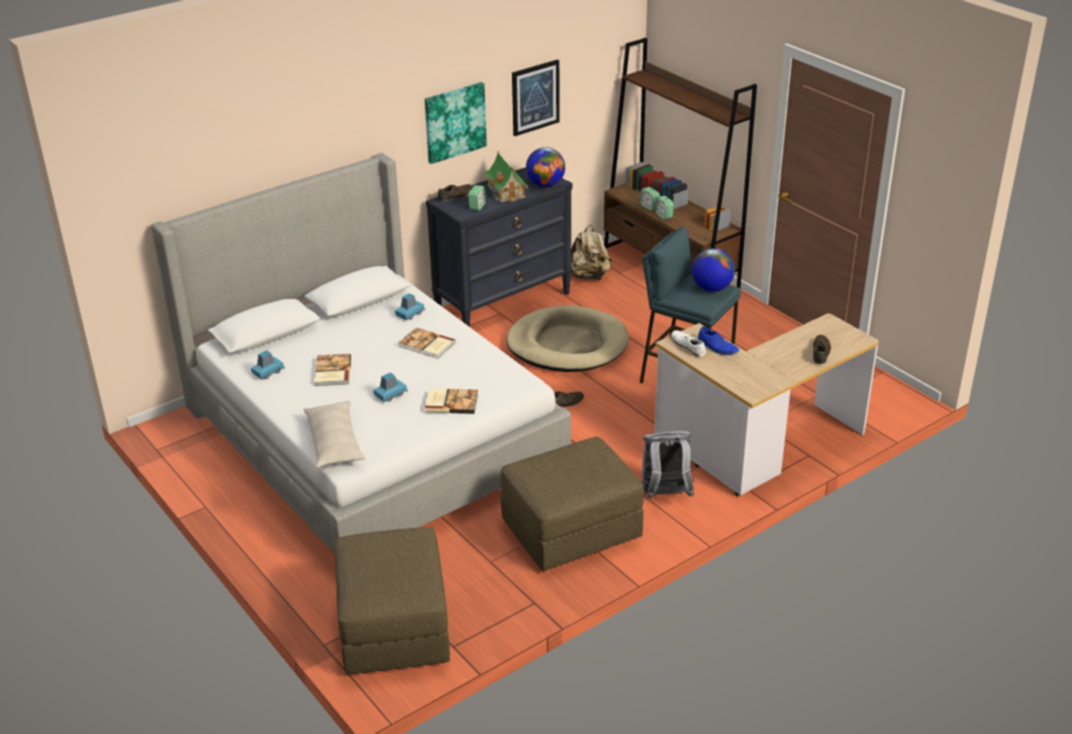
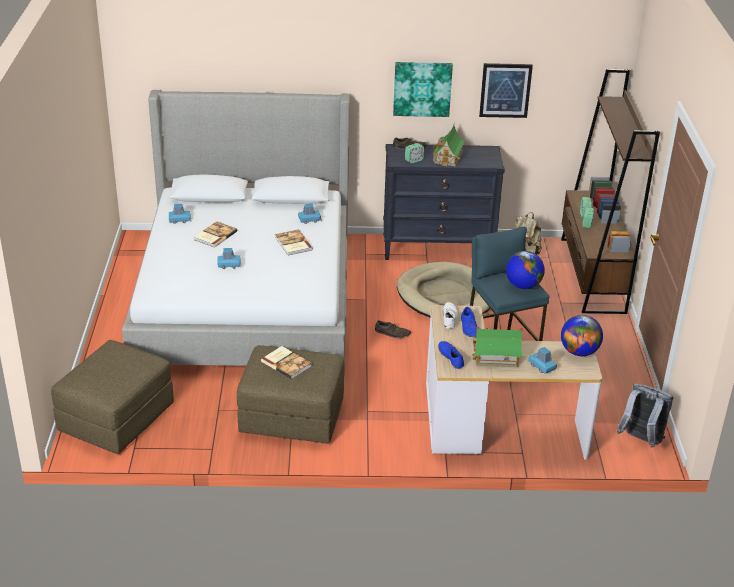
camera: 35 degrees right, 0 degrees up
(334, 442) = (160, 279): beige pillow -> none
(451, 402) = (258, 286): book -> book (286, 363)
(545, 185) = (483, 163): globe -> globe (579, 352)
(665, 495) = (381, 427): grey backpack -> grey backpack (640, 440)
(738, 381) = (451, 357): none -> blue shoe
(775, 363) = (496, 358): none -> toy house
(820, 352) = (541, 366): brown shoe -> blue toy car

